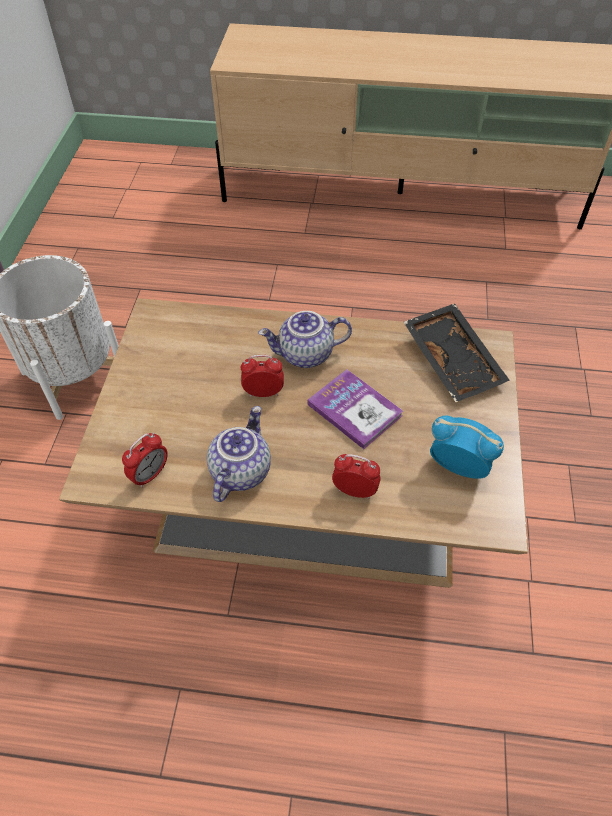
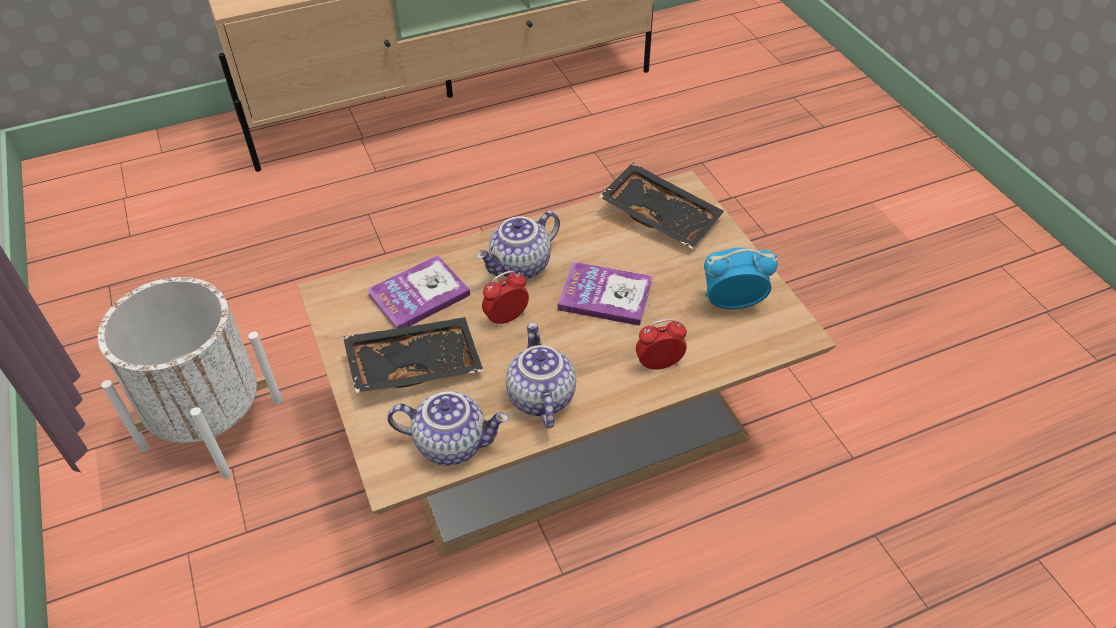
camera: 30 degrees left, 5 degrees down
(150, 474) = (452, 442): alarm clock -> teapot
(170, 398) = (414, 364): none -> black tray
(213, 344) = (419, 295): none -> book

